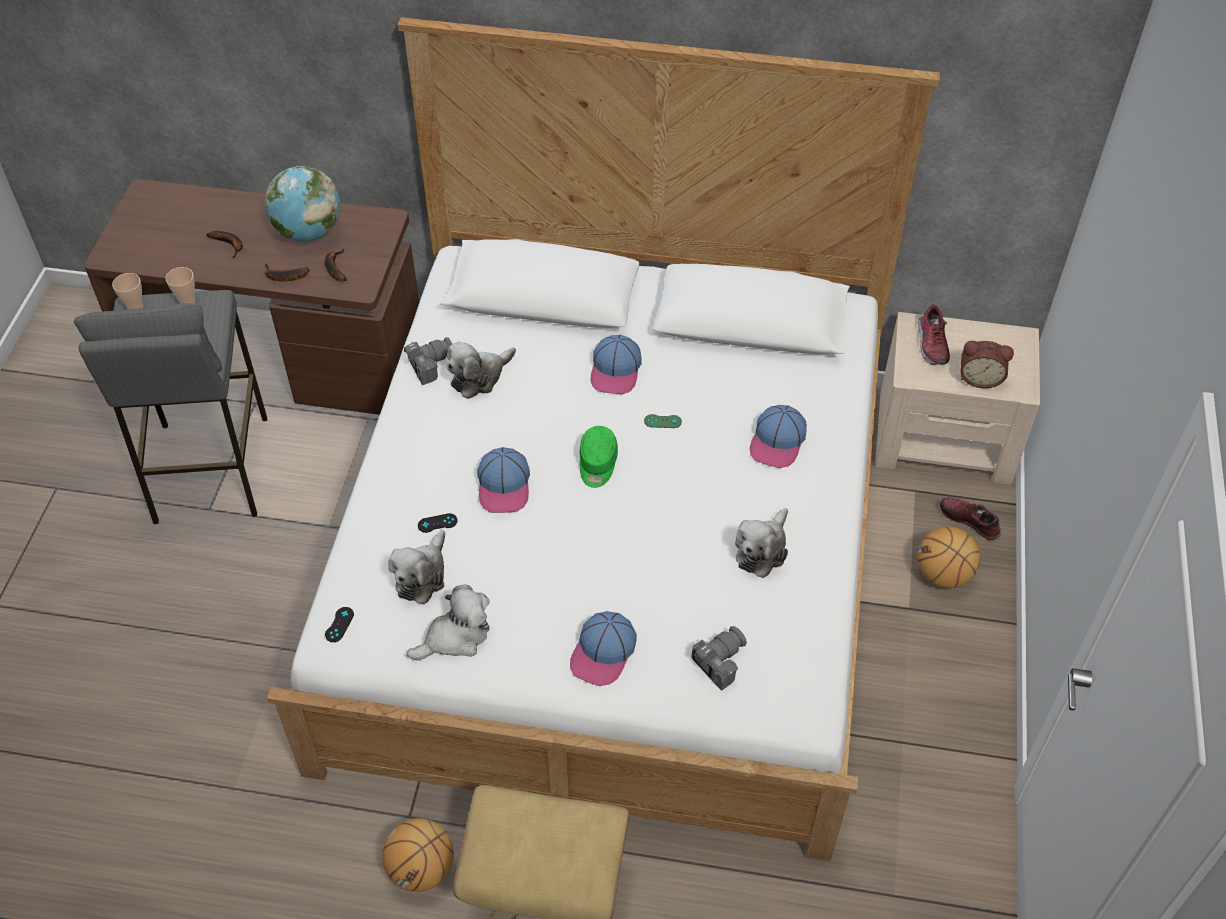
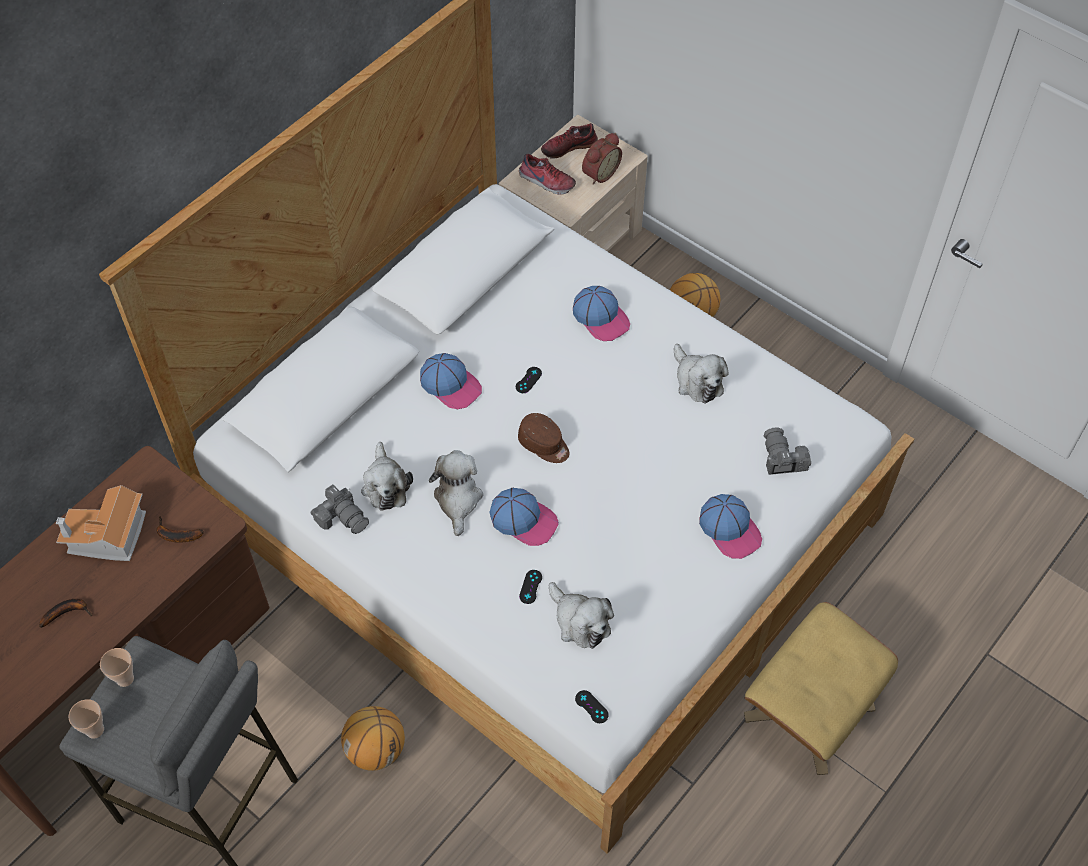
camera: 60 degrees left, 5 degrees up
(283, 277) = (153, 583): banana -> none
(308, 232) = (107, 537): globe -> toy house
(422, 869) = (745, 794): basketball -> basketball (376, 749)
(428, 364) = (342, 516): camera -> camera turned 135 degrees clockwise
(455, 637) = (655, 625): plush toy -> plush toy (457, 499)
(597, 464) = (544, 444): green cap -> brown cap
(662, 421) = (528, 380): green game controller -> black game controller
(970, 520) = (656, 272): shoe -> shoe (568, 147)

